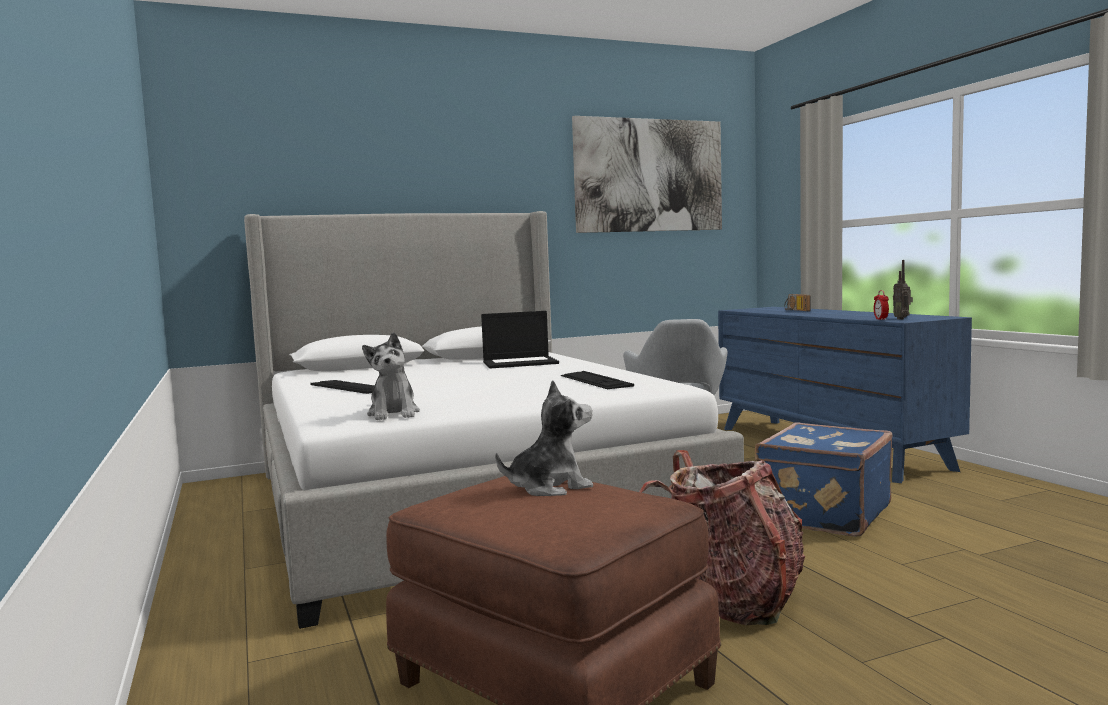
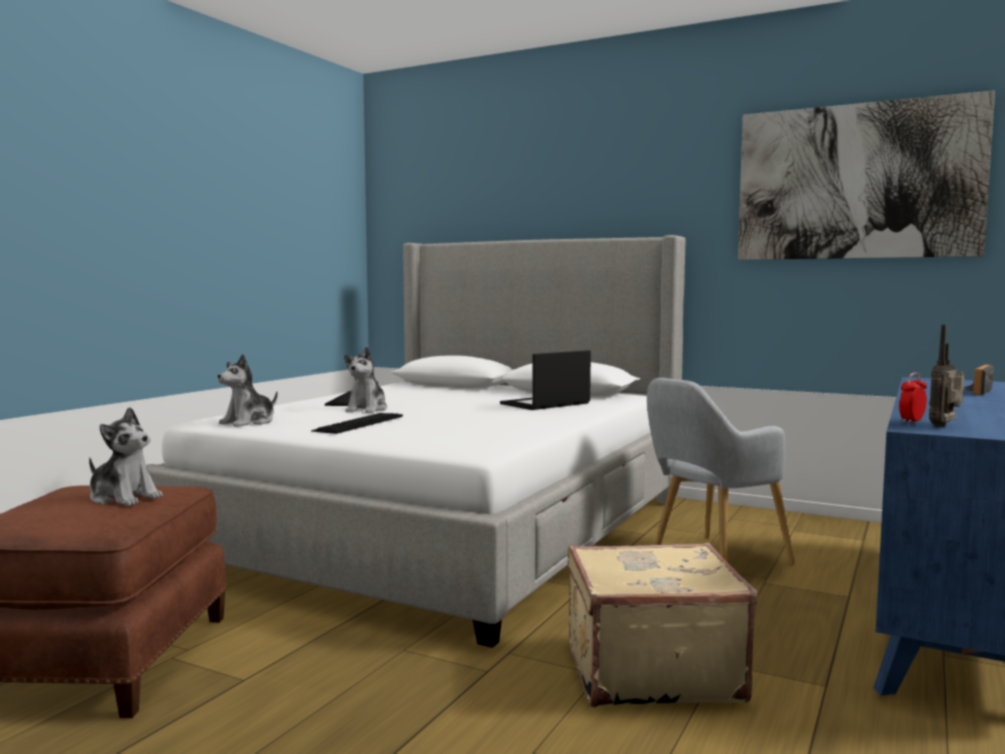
camera: 50 degrees right, 0 degrees up
(429, 387) = (367, 409): none -> plush toy
(521, 363) = (545, 404): laptop -> laptop turned 105 degrees clockwise
(595, 380) = (467, 430): keyboard -> keyboard (359, 423)
(732, 601) = (321, 684): backpack -> none
(821, 514) = (650, 671): blue suitcase -> beige suitcase

